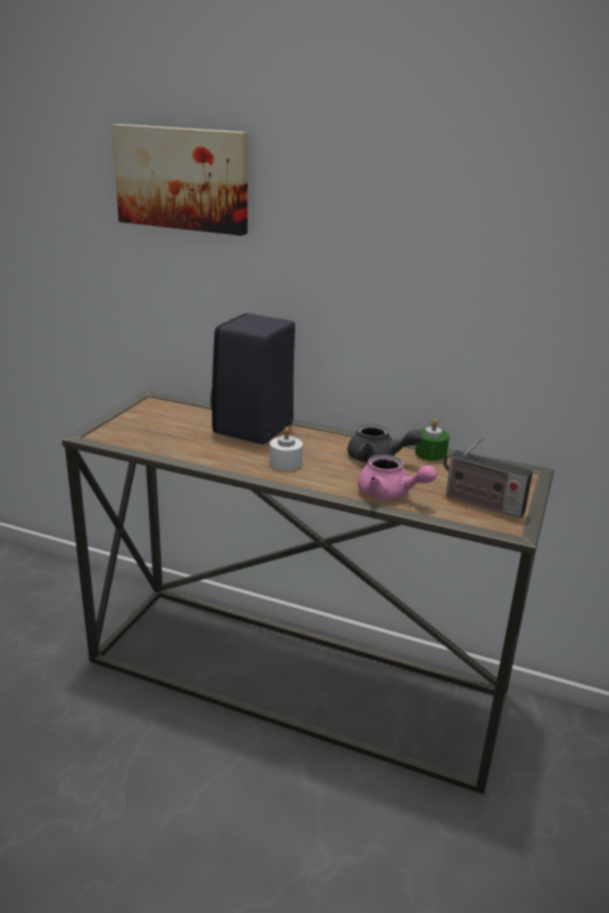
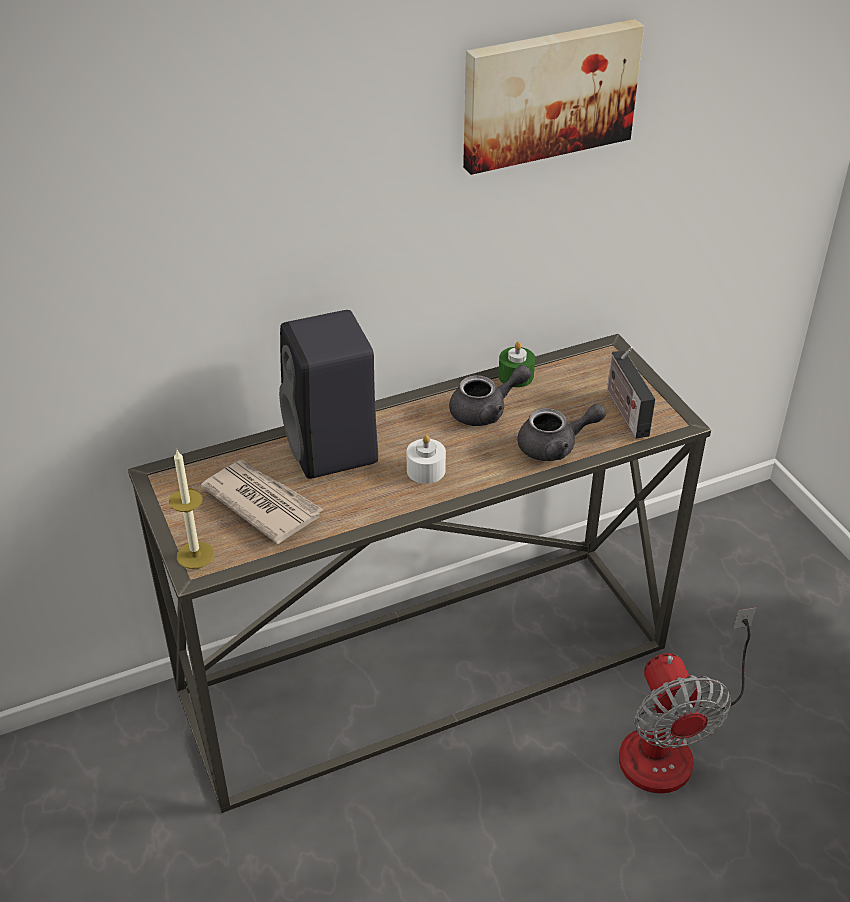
camera: 45 degrees left, 15 degrees up
(101, 430) = (195, 555): none -> candle
(172, 429) = (262, 503): none -> newspaper
(183, 178) = (143, 189): picture -> picture (548, 93)
(390, 494) = (555, 446): pink teapot -> grey teapot
(401, 859) = (671, 742): none -> fan
(480, 503) = (625, 410): radio -> radio turned 90 degrees clockwise

